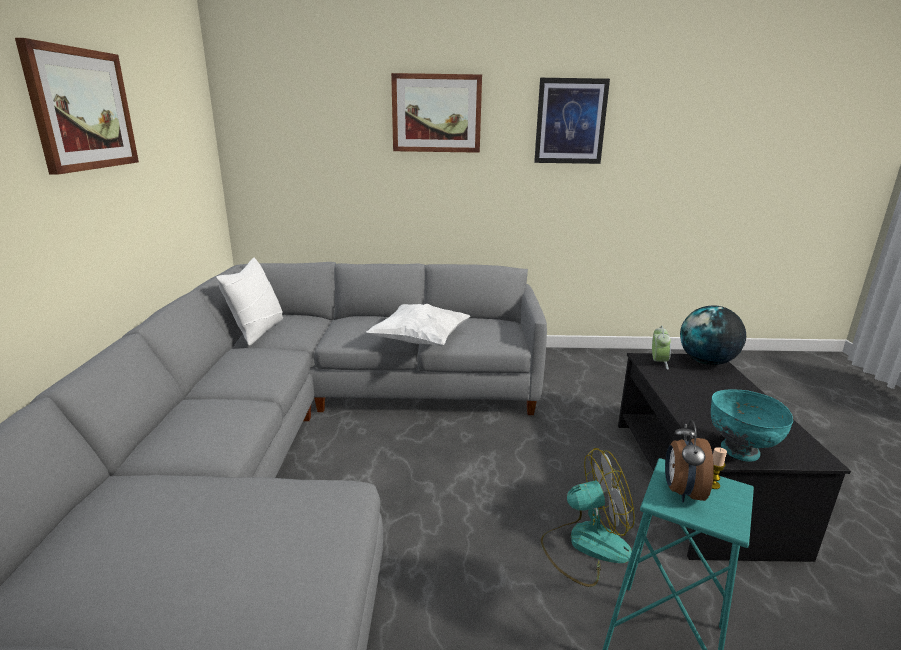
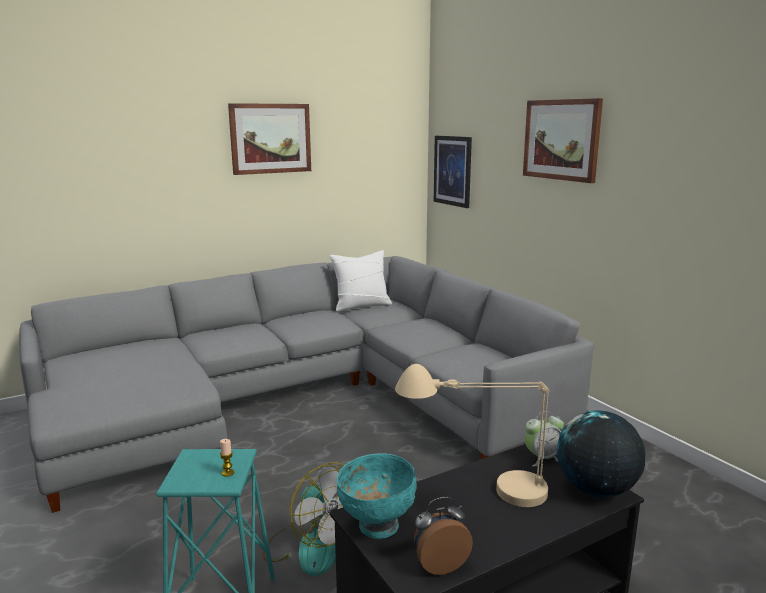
camera: 60 degrees right, 5 degrees down
(420, 341) = (427, 351): white pillow -> none
(570, 121) = (693, 153): picture -> picture (452, 170)
(681, 492) = (209, 461): alarm clock -> alarm clock (439, 564)
(698, 398) = (476, 492): none -> beige table lamp

